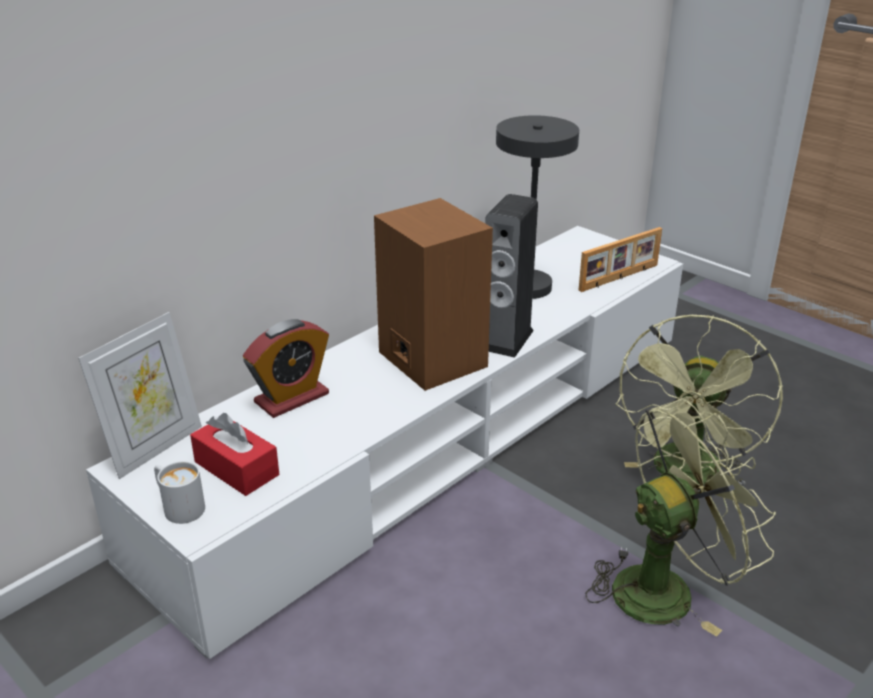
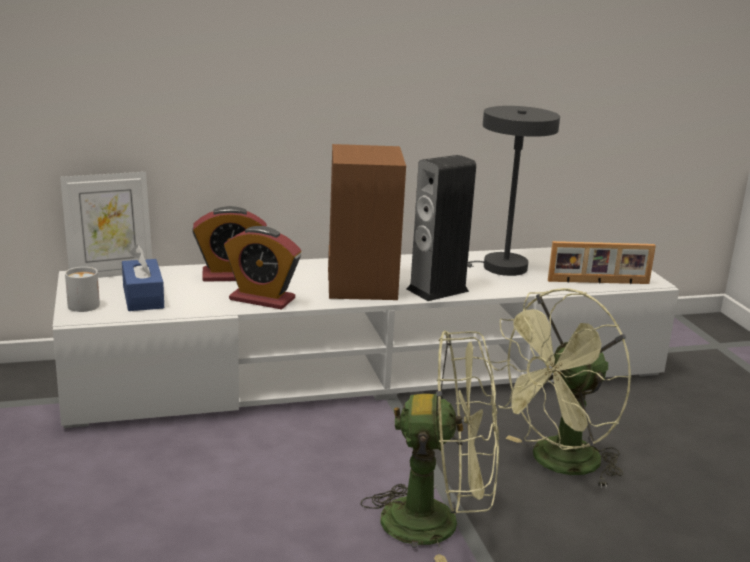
camera: 30 degrees right, 10 degrees down
(236, 468) = (143, 297): red tissue box -> blue tissue box
(363, 418) = (262, 299): none -> alarm clock

